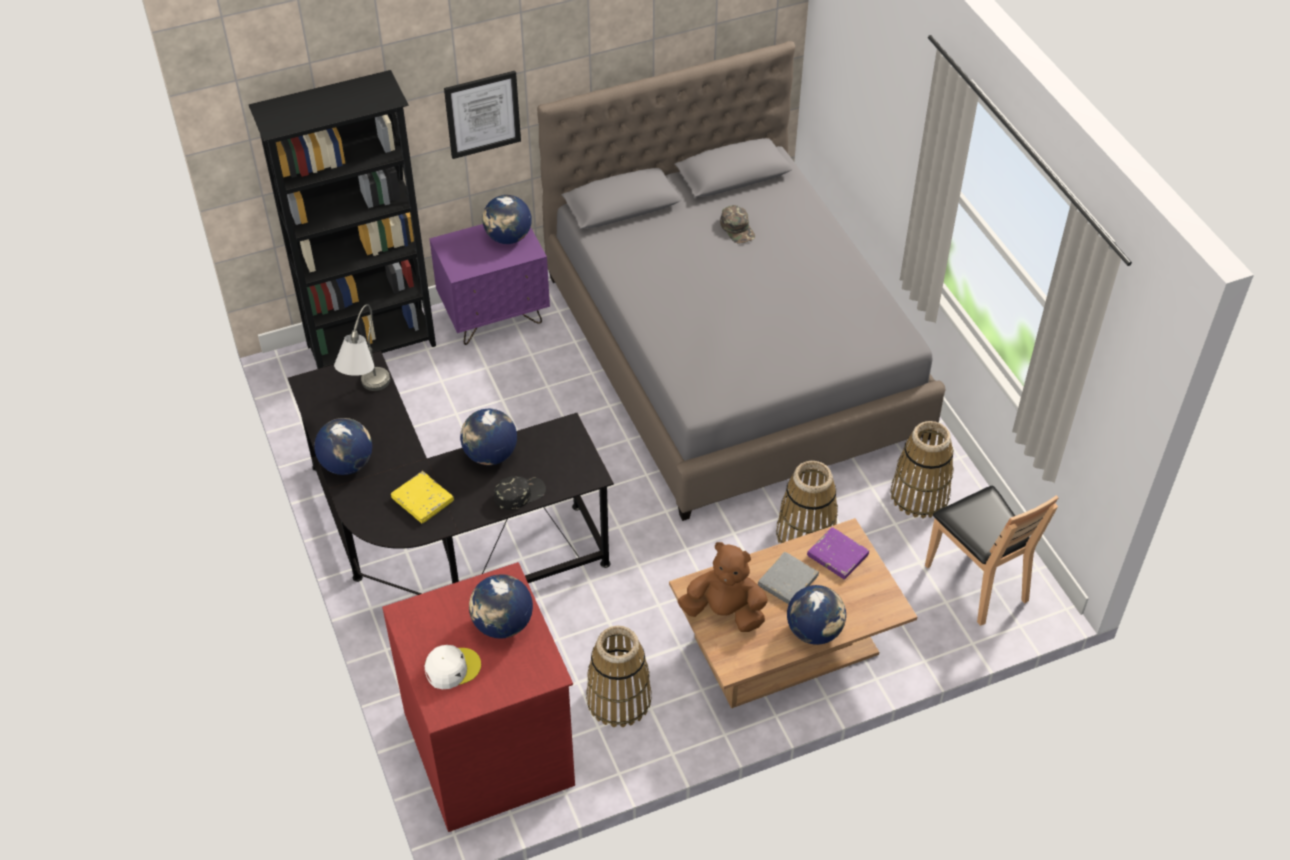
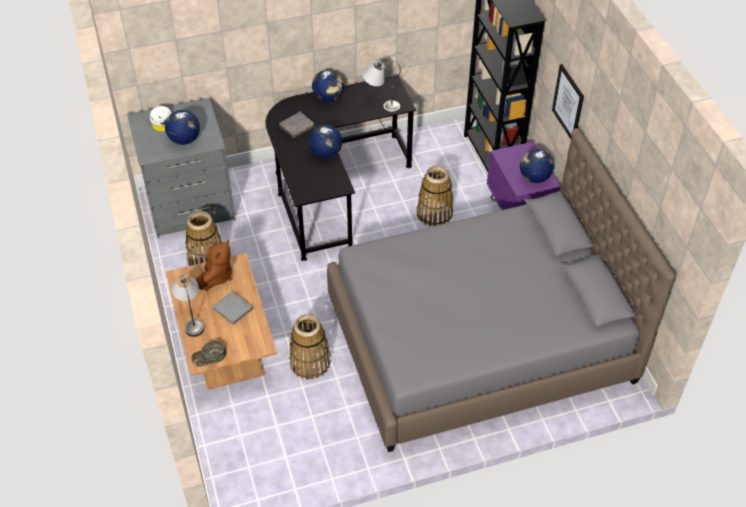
camera: 95 degrees right, 0 degrees up
(422, 500) = (297, 126): yellow book -> grey book
(491, 747) = (190, 205): red dresser -> grey dresser
(519, 494) = (294, 165): black cap -> none
(737, 228) = (533, 291): green cap -> green cap (209, 356)
(814, 631) = (192, 318): globe -> grey table lamp
(837, 555) = (247, 338): purple book -> none
(919, 495) = (335, 435): basket -> basket (434, 213)
(977, 581) = (254, 457): brown chair -> none

